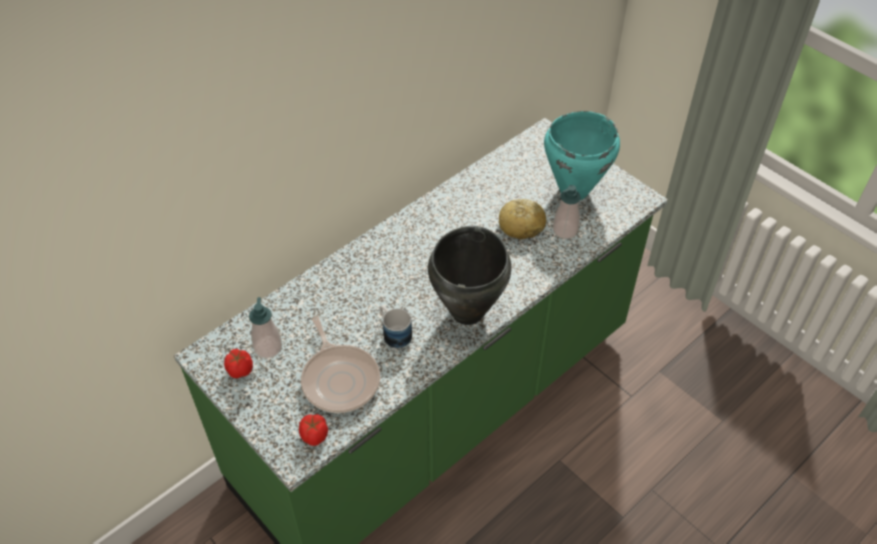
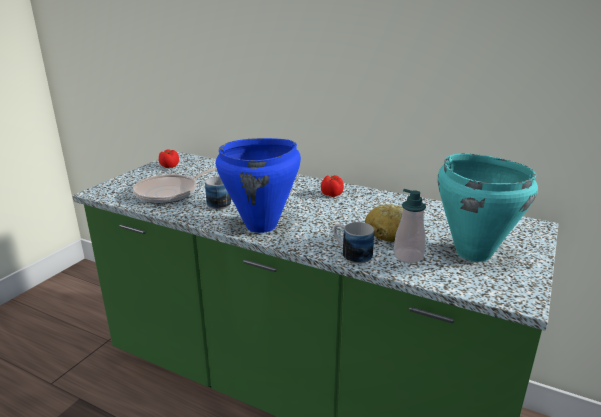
camera: 70 degrees right, 25 degrees down
(268, 348) = (191, 169): soap dispenser -> none
(314, 436) = (116, 194): tomato -> tomato (331, 194)
(468, 312) = (261, 226): black cooking pot -> blue cooking pot
(548, 264) = (351, 254): none -> mug

